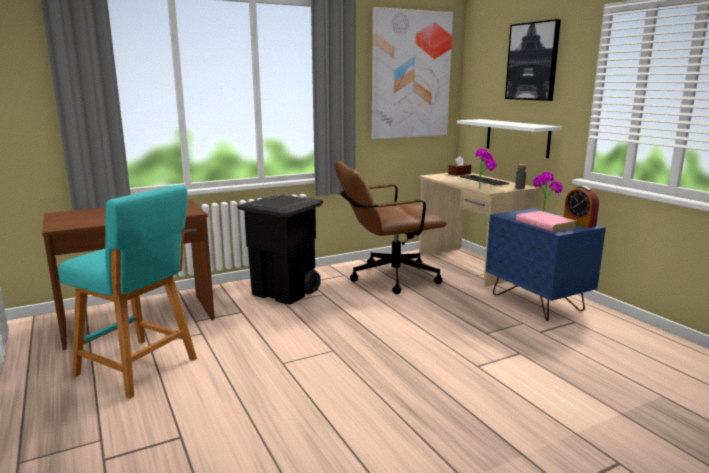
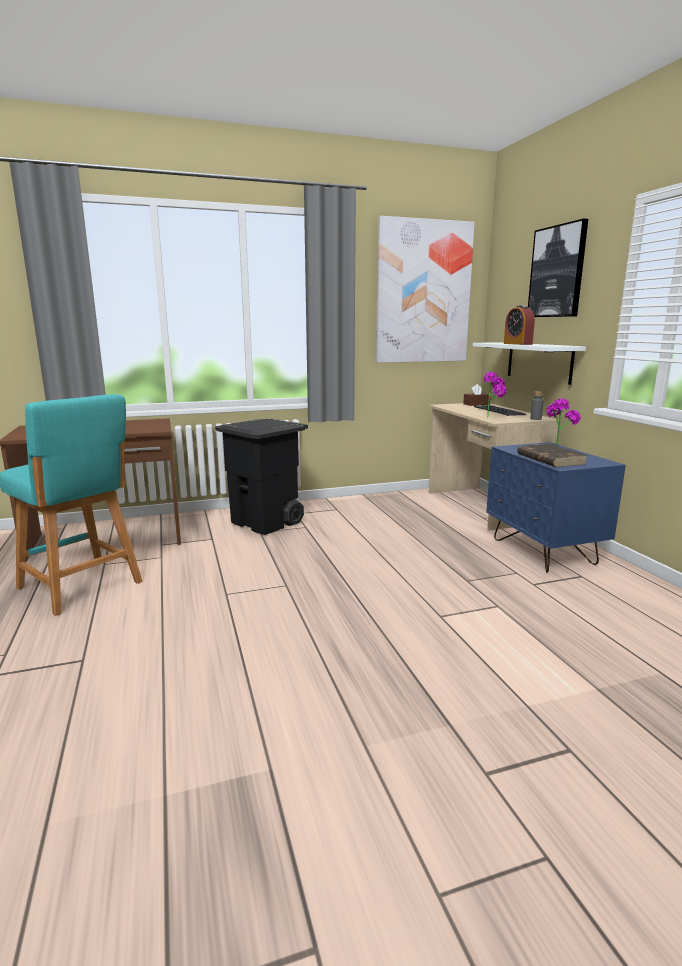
camera: 10 degrees right, 0 degrees up
(386, 278) = (381, 514): brown office chair -> none
(544, 224) = (550, 459): pink book -> brown book
(579, 223) = (594, 459): alarm clock -> alarm clock (517, 344)

